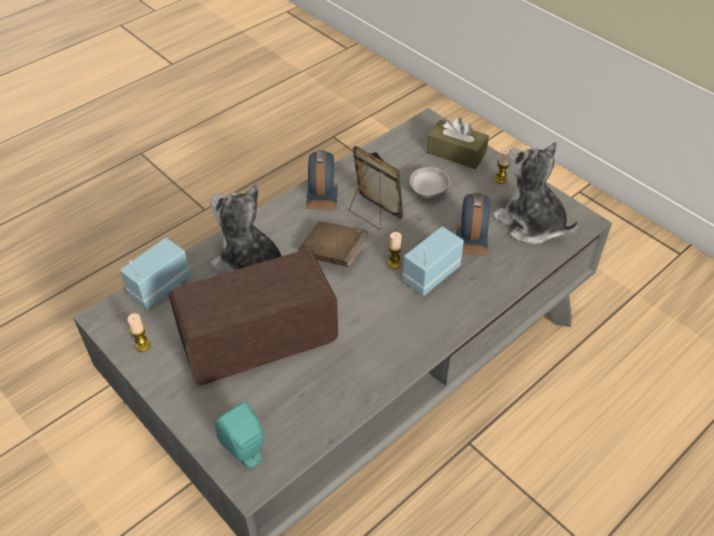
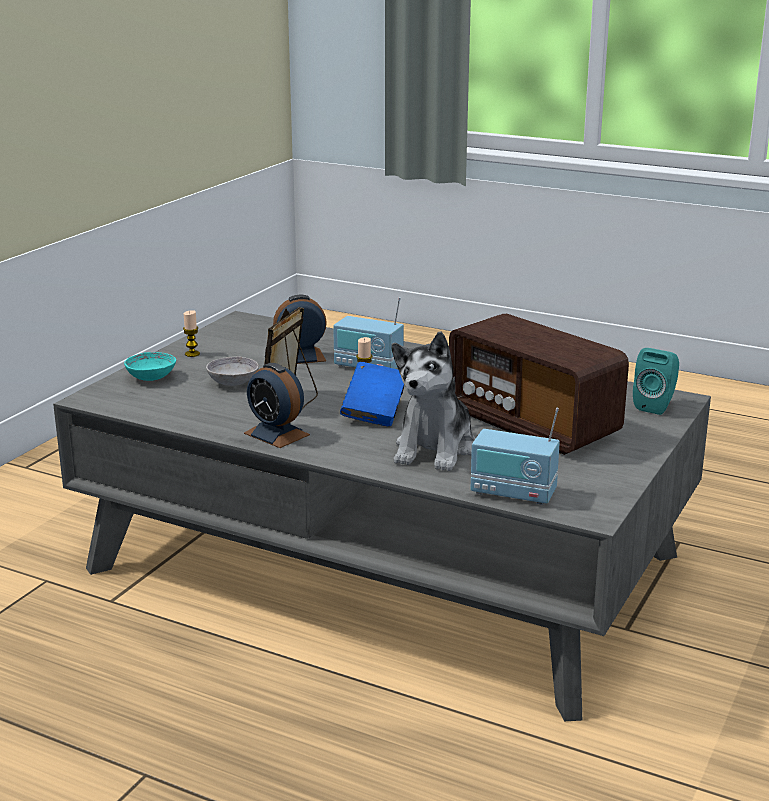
camera: 110 degrees left, 25 degrees down
(142, 345) = (603, 480): candle -> none
(322, 196) = (276, 434): alarm clock -> alarm clock turned 120 degrees counterclockwise
(333, 254) = (374, 412): brown book -> blue book
(456, 153) = (151, 377): brown tissue box -> turquoise bowl
(530, 223) = (259, 337): plush toy -> none

